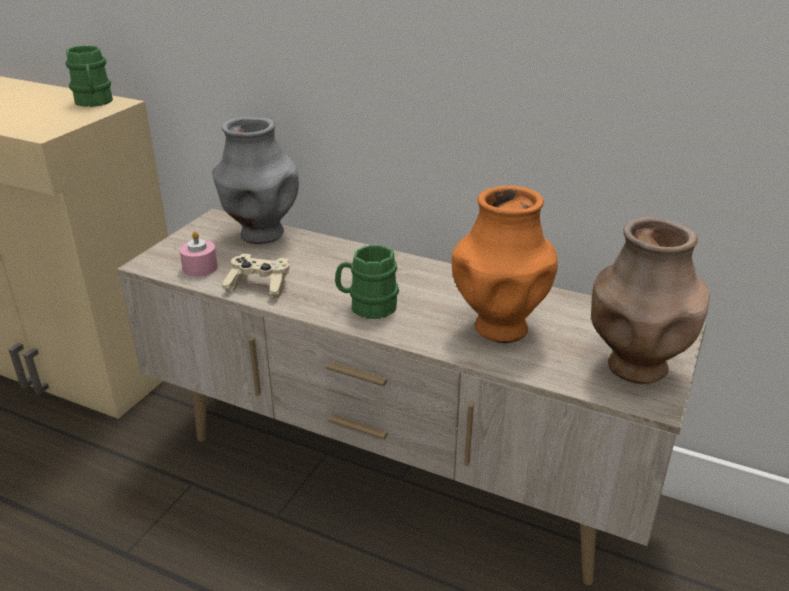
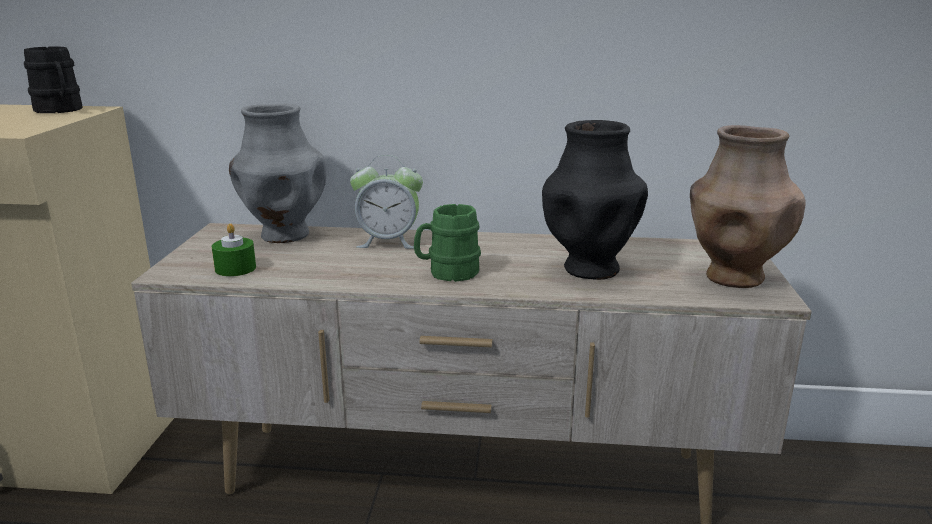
camera: 20 degrees left, 10 degrees down
(94, 102) = (60, 110): green mug -> black mug
(200, 268) = (235, 268): pink candle -> green candle
(259, 286) = (316, 273): beige game controller -> none
(342, 258) = (388, 242): none -> alarm clock
(500, 327) = (589, 269): orange vase -> black vase

